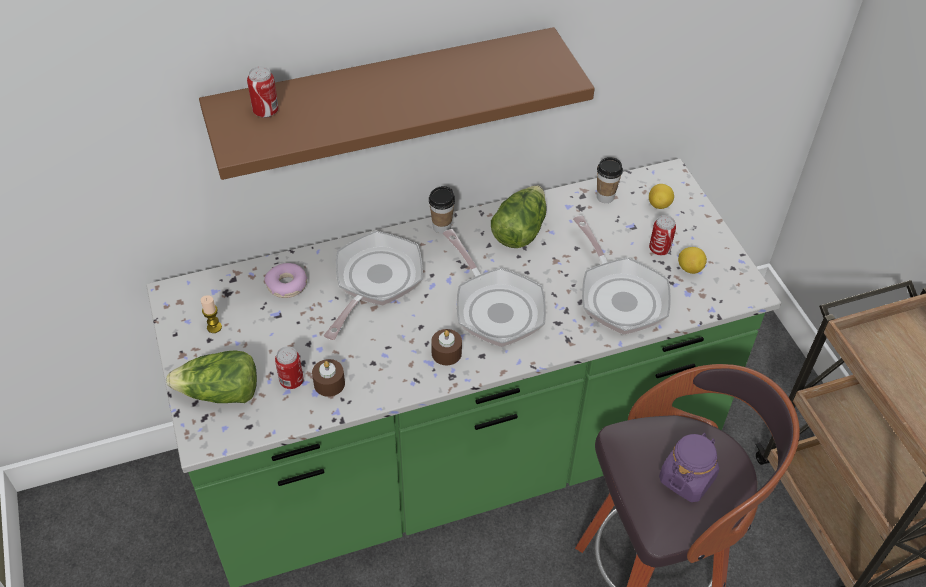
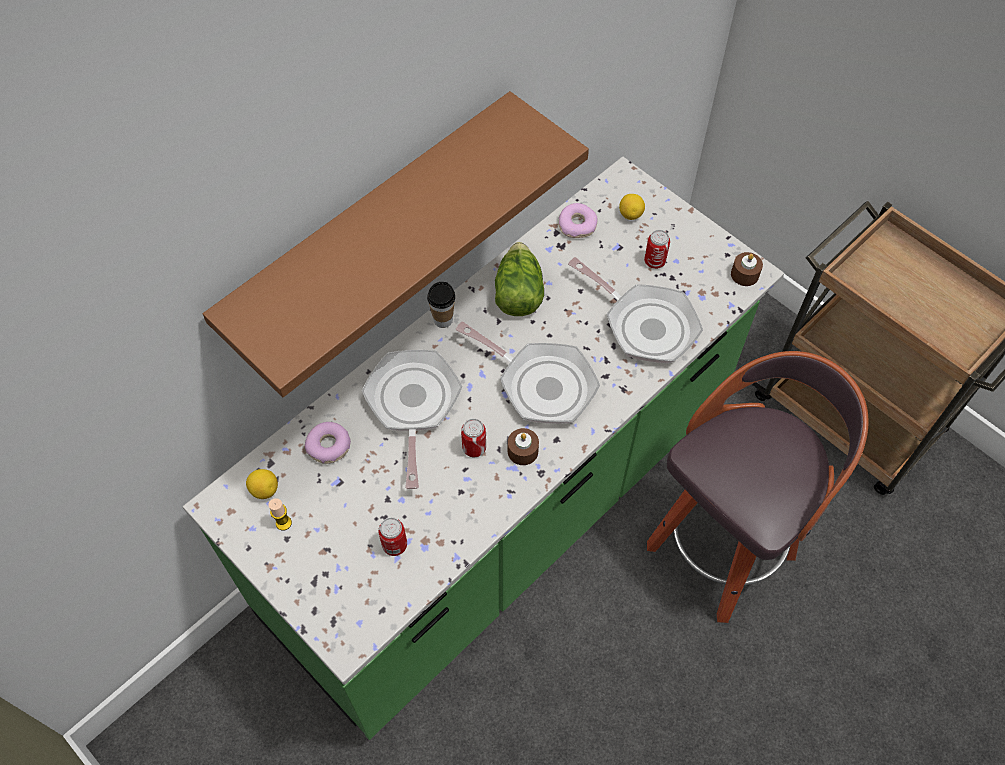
camera: 25 degrees left, 10 degrees up
(220, 393) = (333, 589): lettuce -> none
(266, 111) = (285, 302): can -> can (474, 448)
(329, 383) = (432, 531): brown candle -> brown candle (744, 274)
(605, 197) = (577, 225): cup -> donut
(687, 478) = (768, 468): purple jar -> none
(689, 268) = (691, 270): lemon -> lemon (264, 490)

